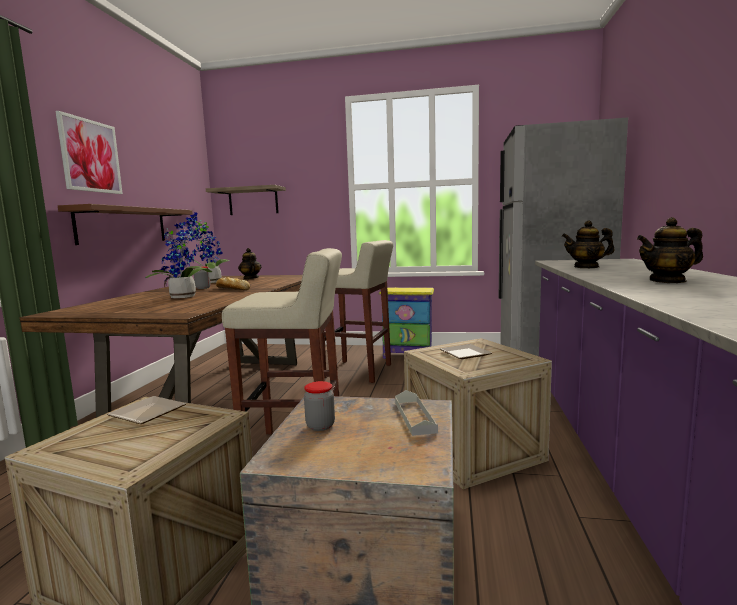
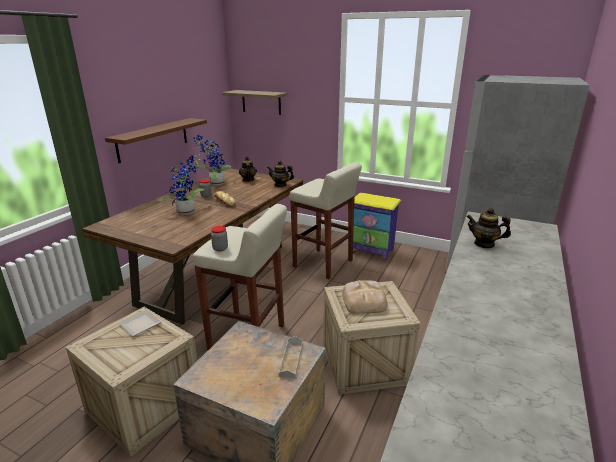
camera: 15 degrees right, 15 degrees up
(90, 156) = (126, 92): picture -> none
(320, 426) = (232, 354): jar -> jar (220, 248)
(465, 353) = (364, 300): plate -> bread
(667, 281) = (499, 298): teapot -> teapot (280, 185)

